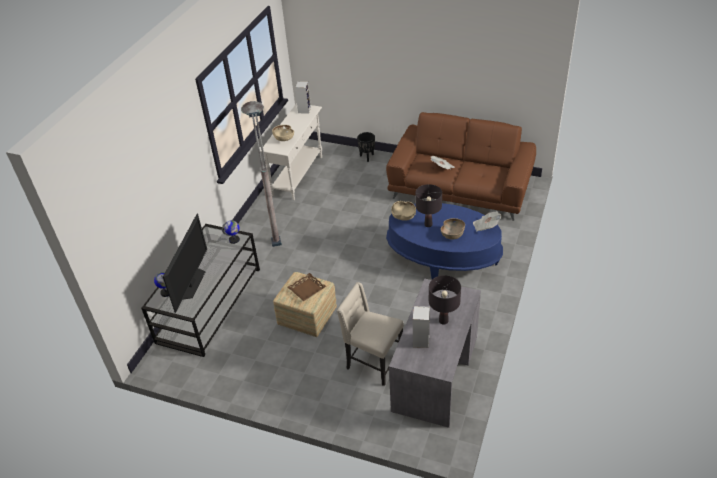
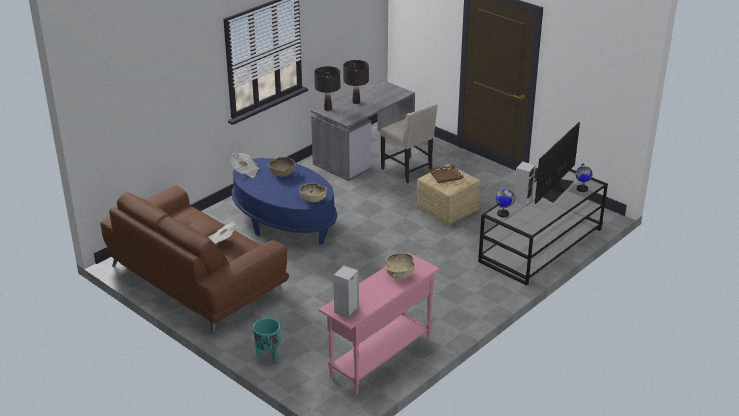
camera: 160 degrees left, 10 degrees down
(274, 228) = (444, 298): grey floor lamp -> none
(298, 176) = (380, 358): white console table -> pink console table
(367, 157) = (268, 356): black planter -> turquoise planter
(421, 341) = (382, 97): speaker -> speaker (522, 199)
(428, 224) = (296, 187): black table lamp -> black table lamp (328, 109)

